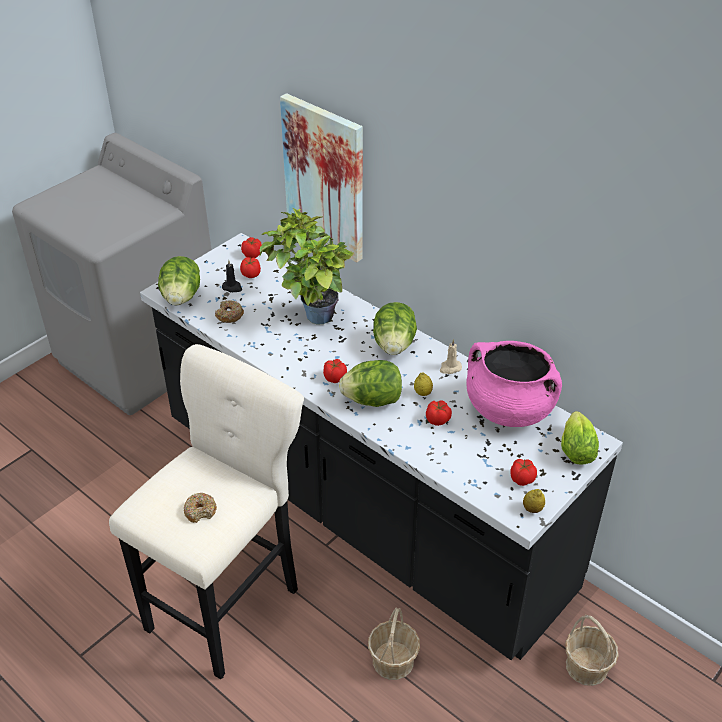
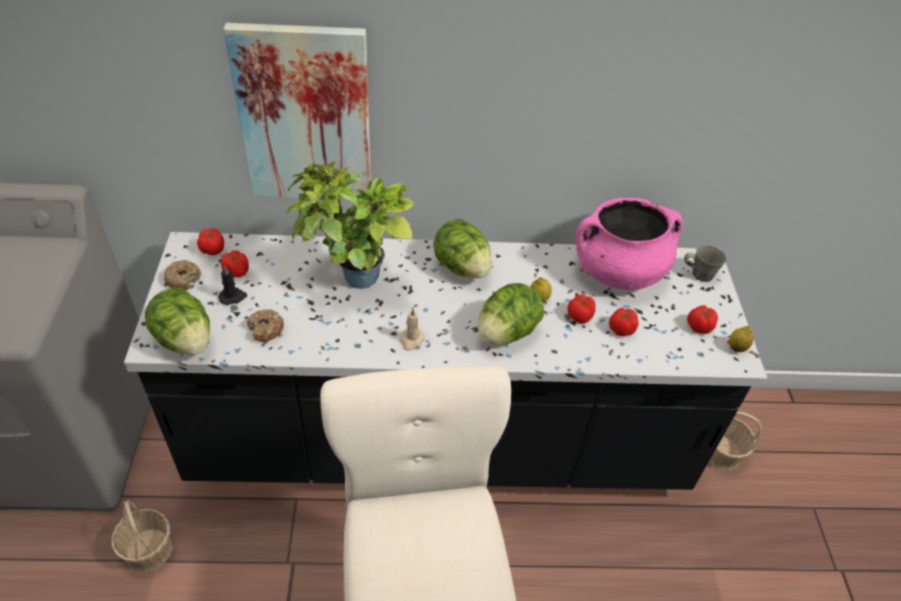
camera: 45 degrees left, 5 degrees up
(200, 511) = (449, 565): donut -> donut (183, 279)
(334, 377) = (448, 332): tomato -> tomato (621, 329)
(393, 660) = (601, 560): basket -> basket (149, 550)
(450, 368) = (532, 261): beige candle -> beige candle (411, 340)
(576, 448) = (700, 274): lettuce -> grey mug

